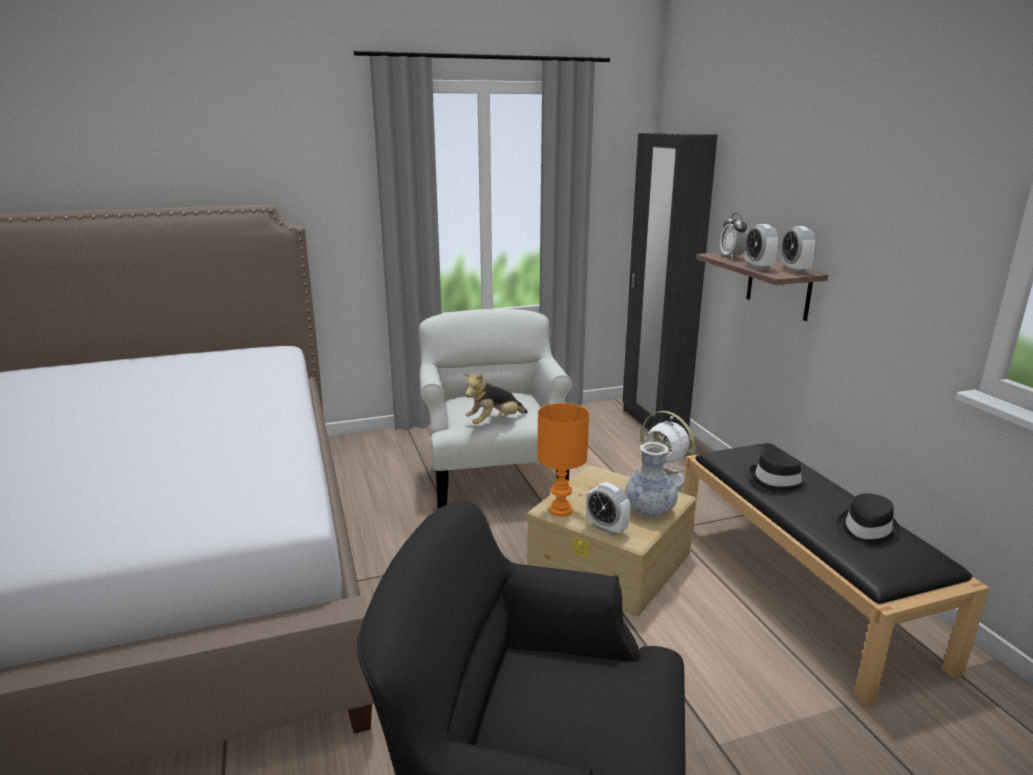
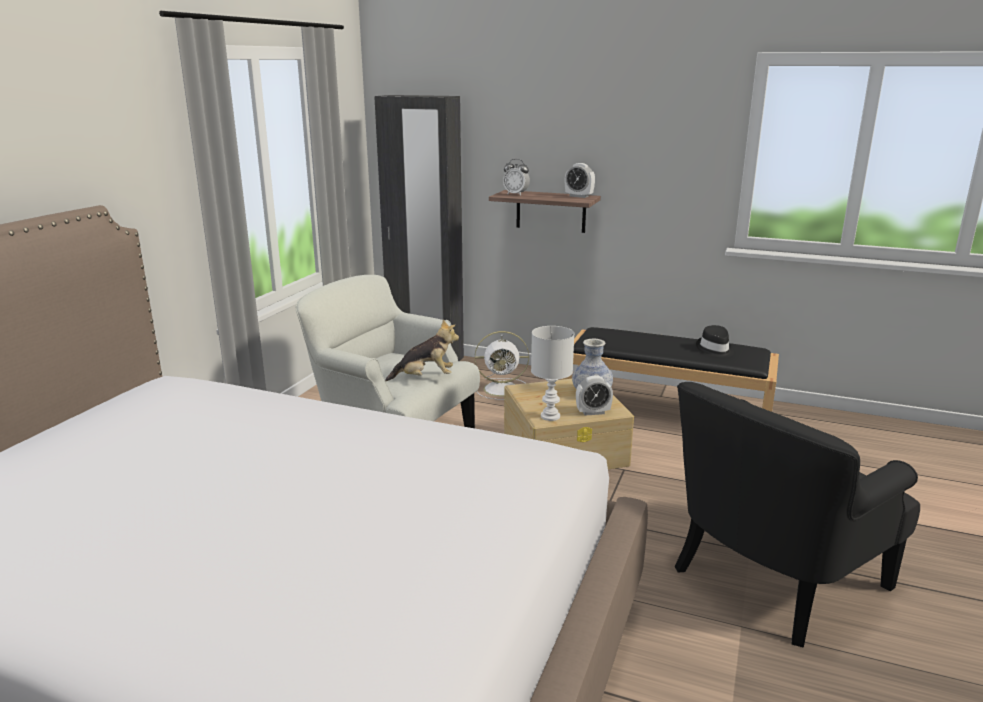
camera: 50 degrees left, 0 degrees up
(494, 422) = (425, 378): plush toy -> plush toy turned 105 degrees counterclockwise
(561, 510) = (551, 416): orange table lamp -> white table lamp
(759, 267) = (556, 198): alarm clock -> none
(777, 482) = (640, 344): black hat -> none

